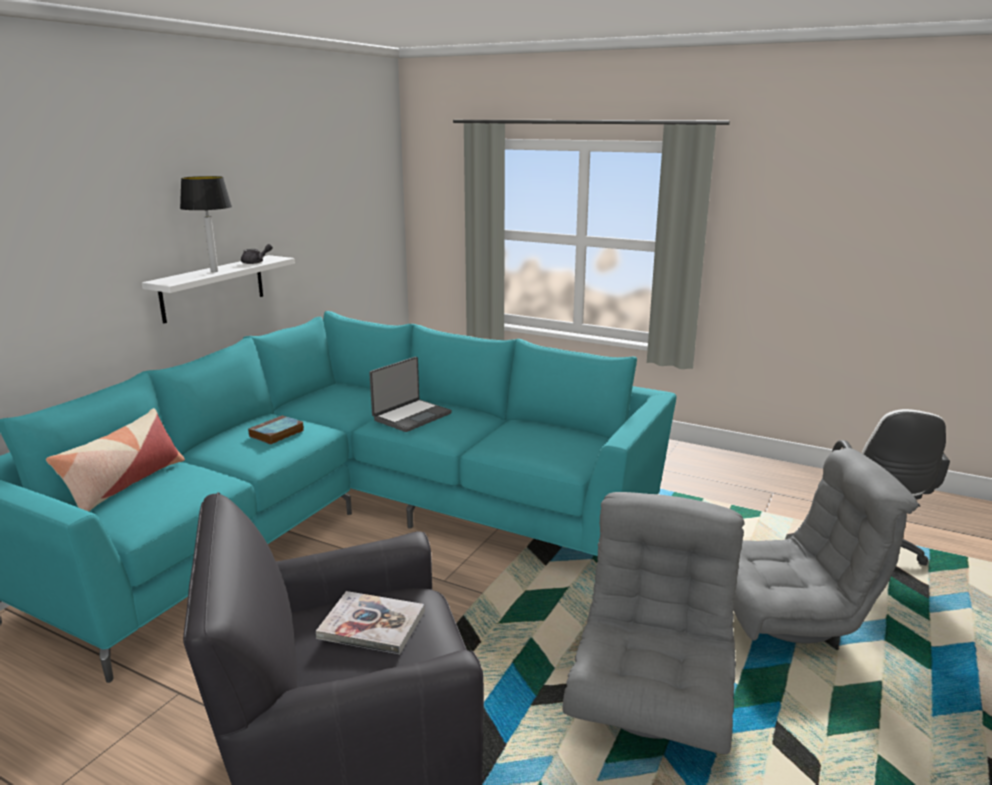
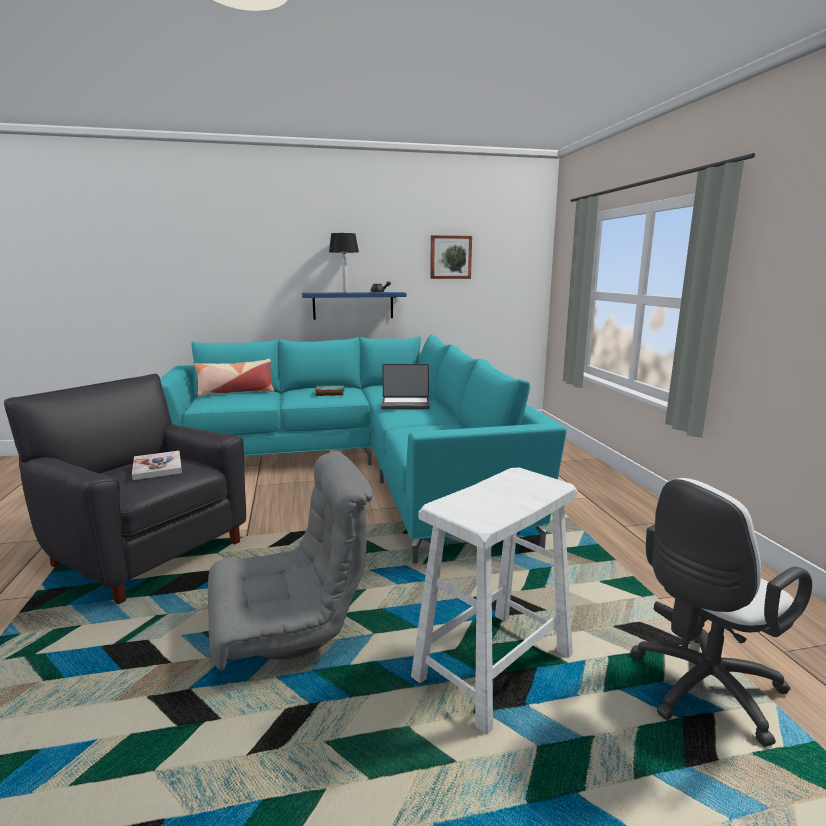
camera: 50 degrees right, 5 degrees down
(213, 288) = (353, 305): white shelf -> blue shelf
(314, 196) = (450, 257): none -> picture
(789, 617) = (493, 666): grey armchair -> white stool

